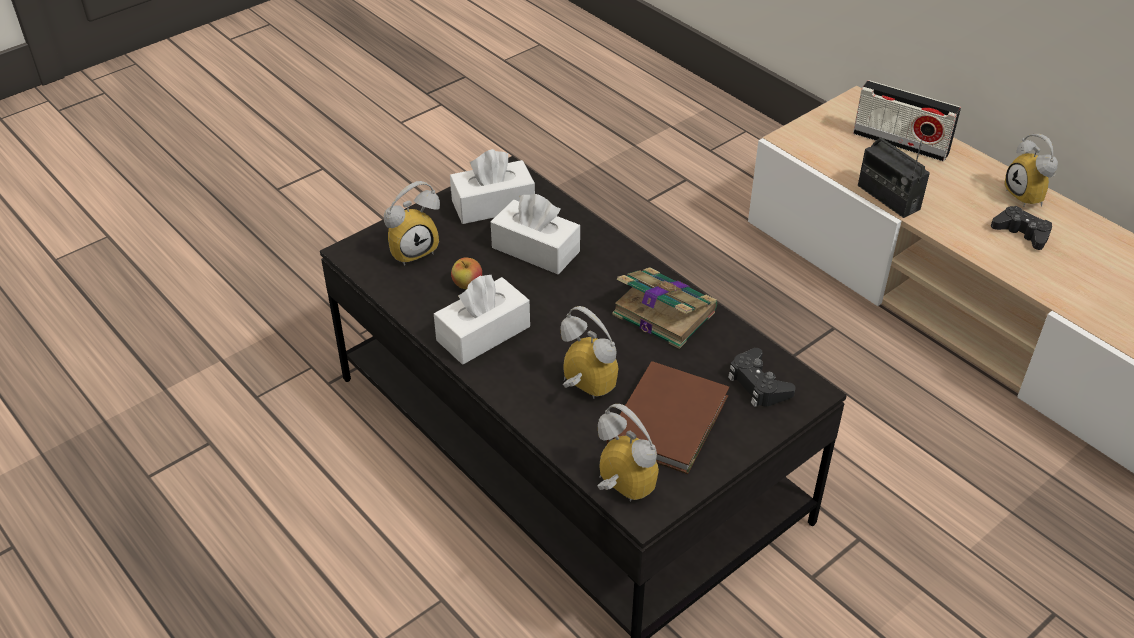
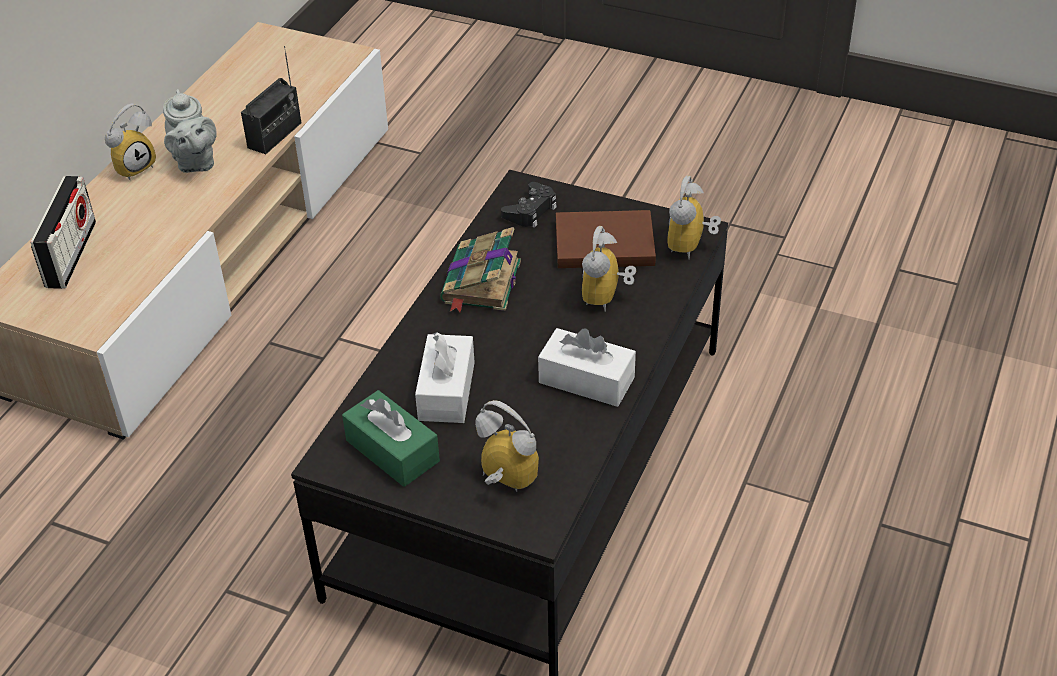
camera: 115 degrees left, 0 degrees up
(467, 284) = (529, 418): apple -> none
(493, 205) = (392, 451): white tissue box -> green tissue box
(888, 197) = (174, 244): radio -> radio (275, 135)
(1021, 233) = (195, 163): black game controller -> grey teapot

